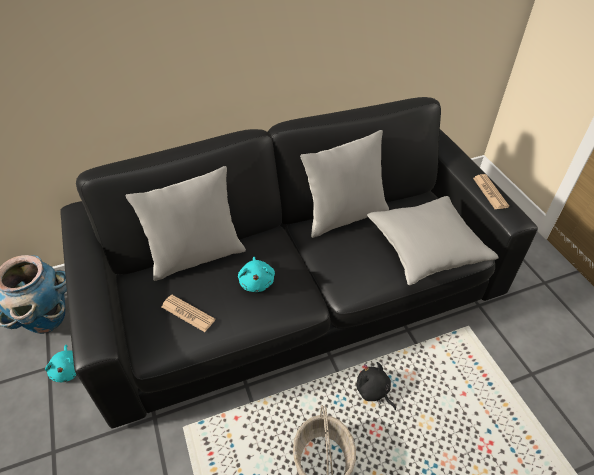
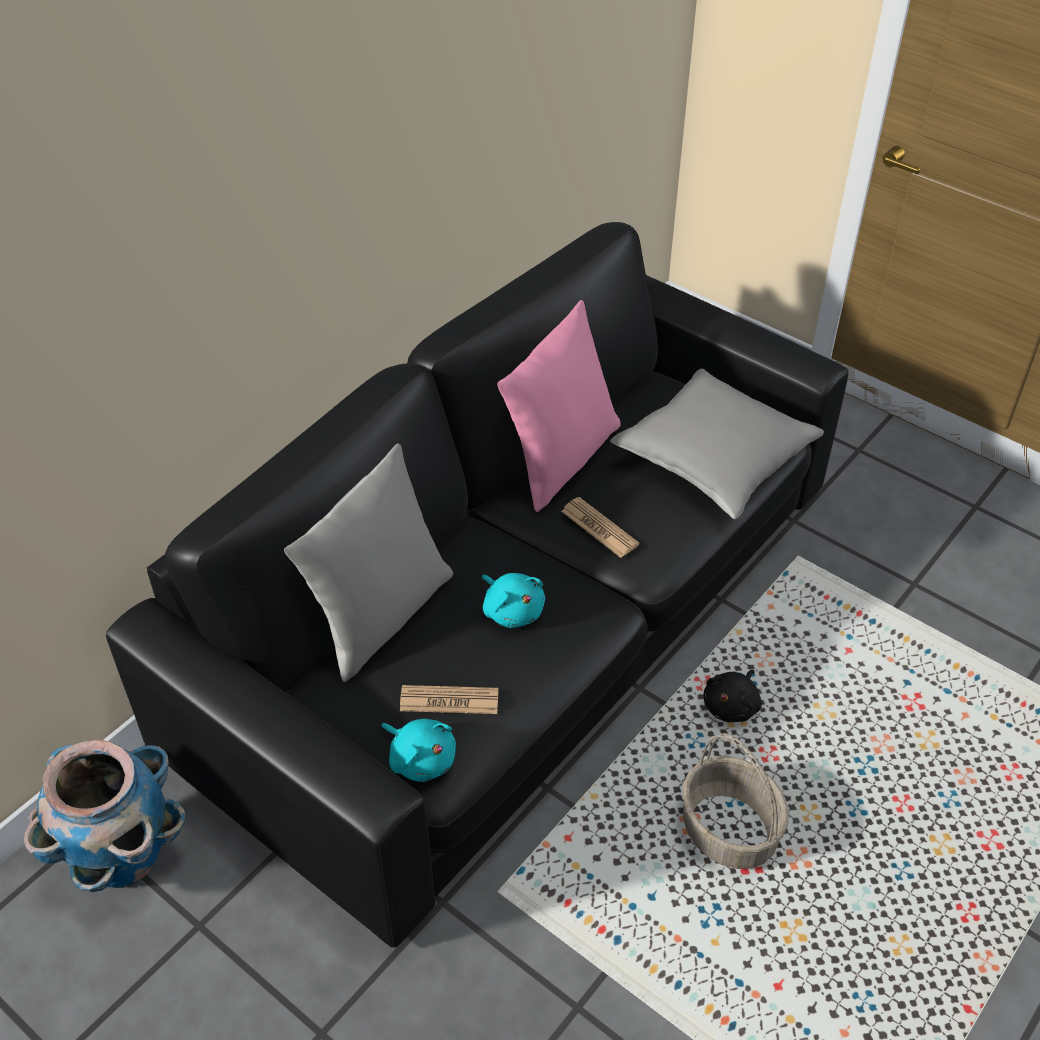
camera: 30 degrees left, 0 degrees up
(68, 369) = (238, 910): turquoise plush toy -> turquoise plush toy (420, 759)
(344, 216) = (560, 459): grey pillow -> pink pillow
(373, 391) = (732, 705): black plush toy -> black plush toy turned 75 degrees counterclockwise
(490, 192) = (759, 341): newspaper -> newspaper (599, 528)

